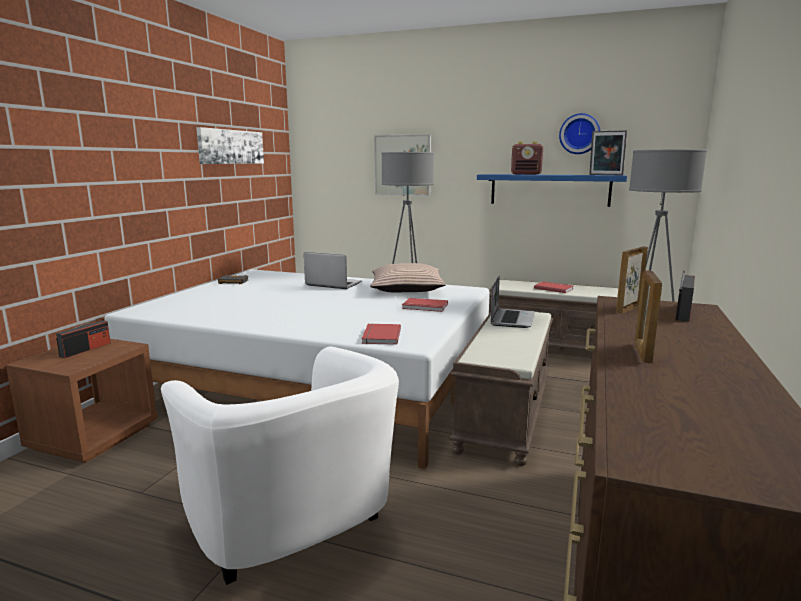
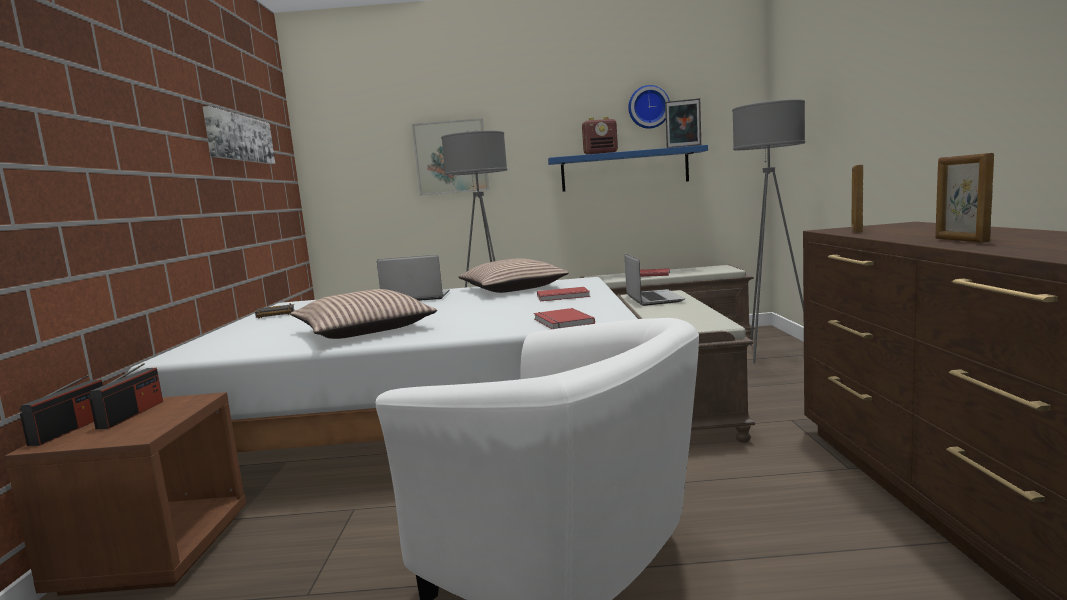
camera: 20 degrees left, 5 degrees down
(256, 312) = (364, 330): none -> pillow
(683, 312) = (907, 226): radio -> radio (70, 429)

